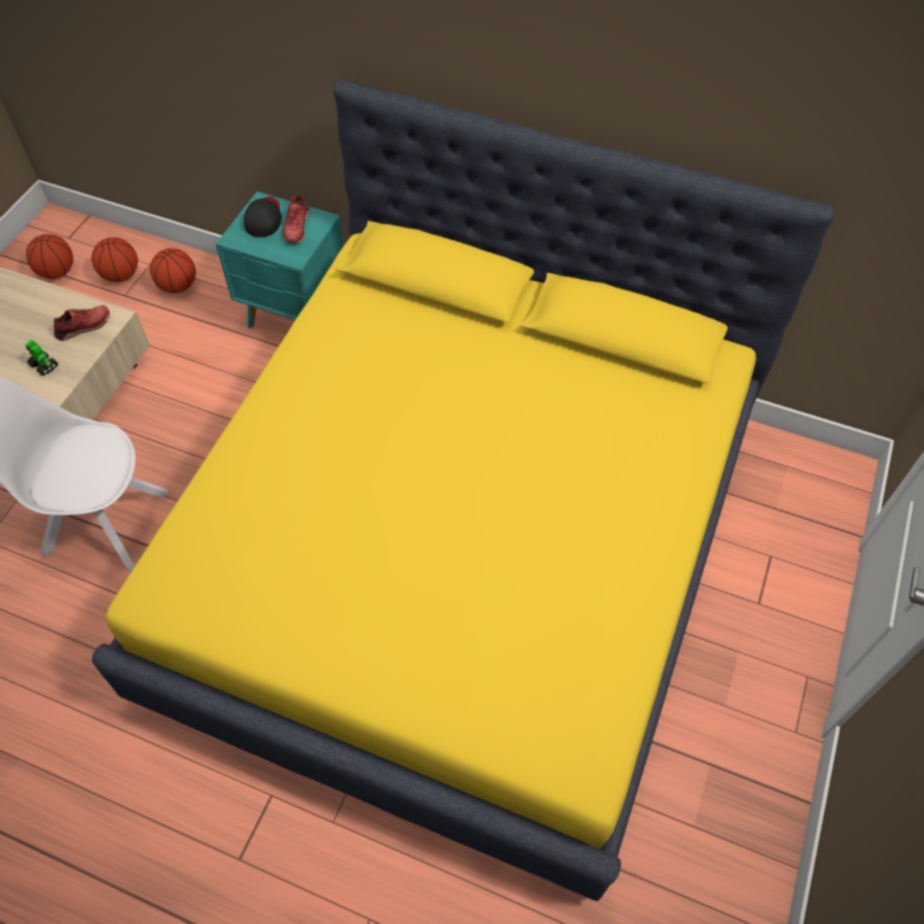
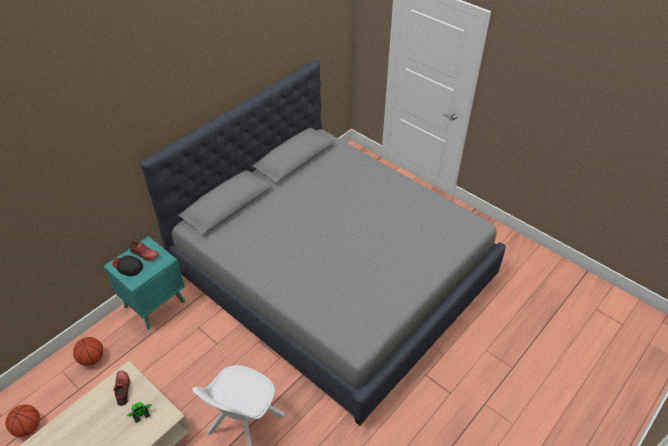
camera: 70 degrees left, 10 degrees down
(121, 275) = (60, 389): basketball -> none
(462, 548) = (333, 274): yellow bed -> grey bed

